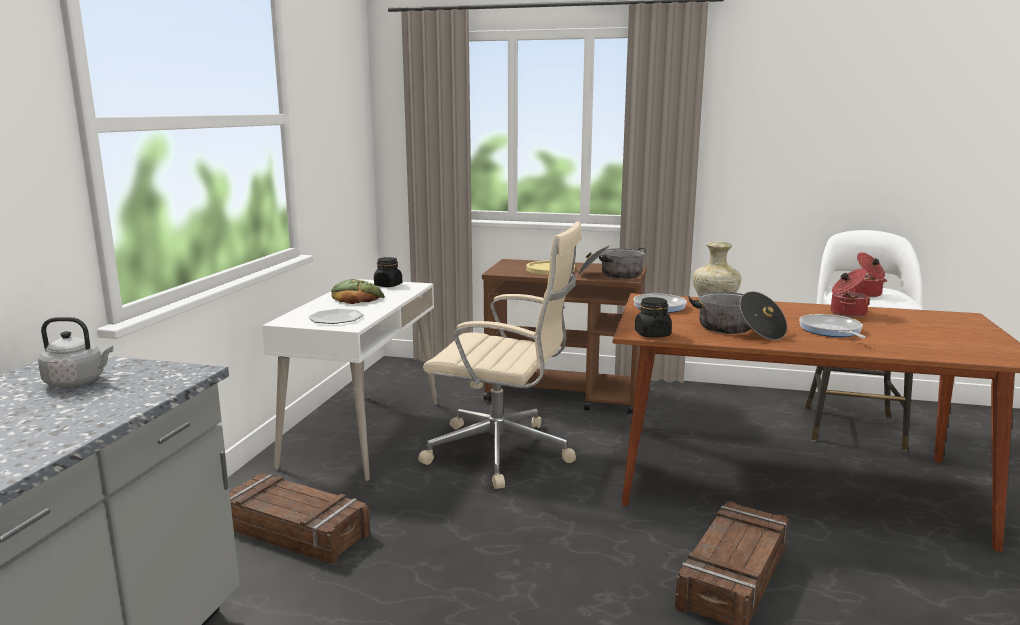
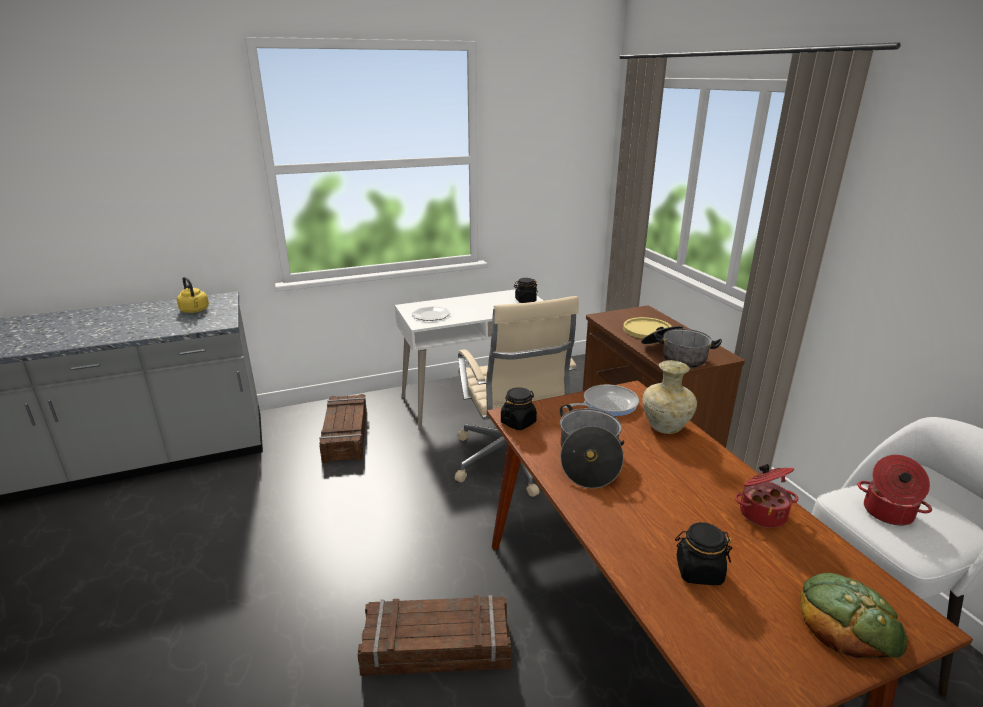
camera: 55 degrees right, 10 degrees up
(78, 382) = (195, 311): grey kettle -> yellow kettle
(357, 298) = (482, 304): bread -> bread (848, 620)
(831, 331) = (664, 514): frying pan -> none
(900, 339) = (698, 571): none -> black jar

